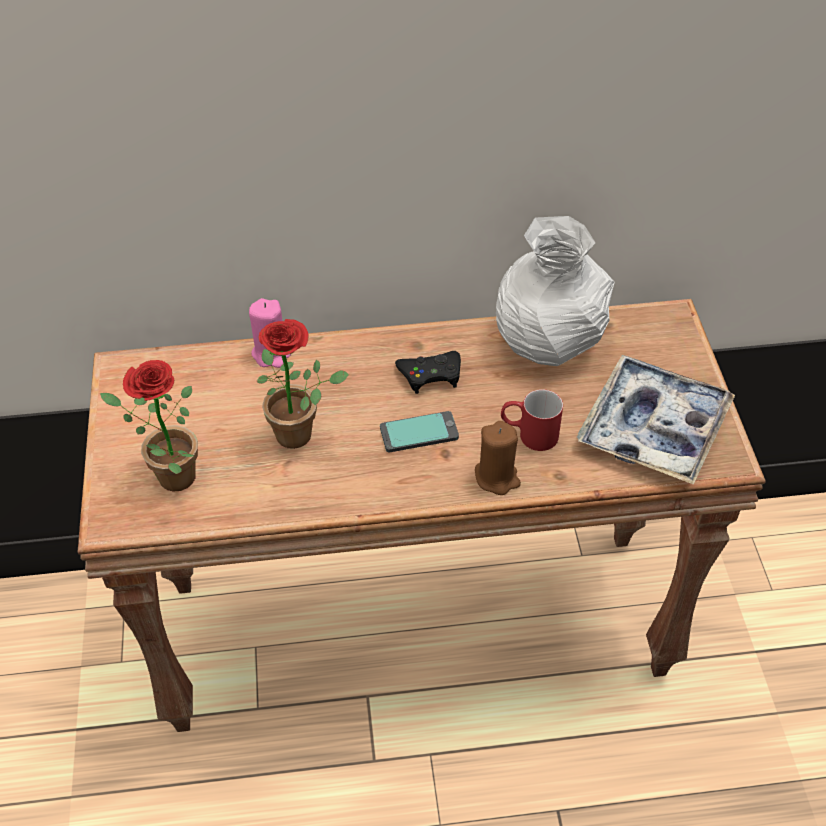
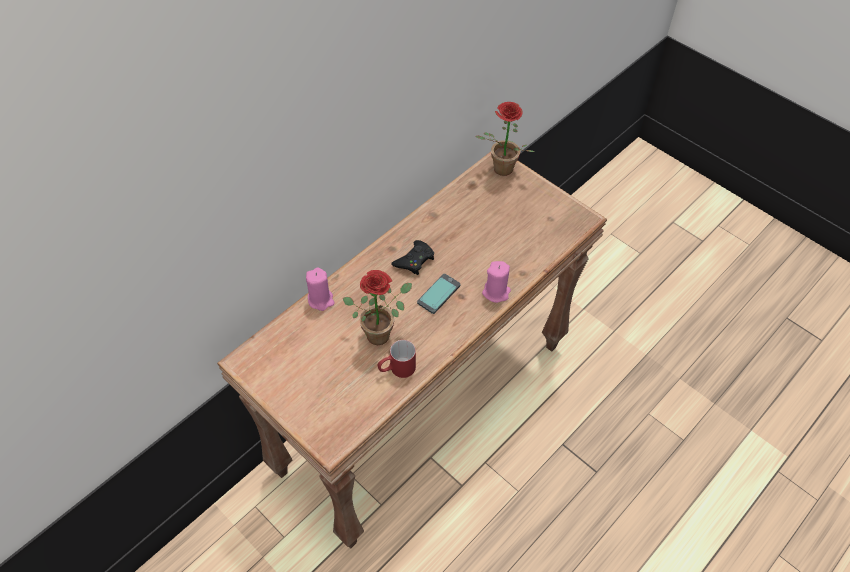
camera: 40 degrees left, 5 degrees up
(168, 477) = (336, 401): potted plant -> potted plant (500, 171)
(497, 477) = (496, 292): brown candle -> pink candle
(528, 434) = (489, 261): red mug -> red mug (396, 369)
(548, 340) = (452, 207): white vase -> none
(653, 428) = (540, 223): tray -> none

